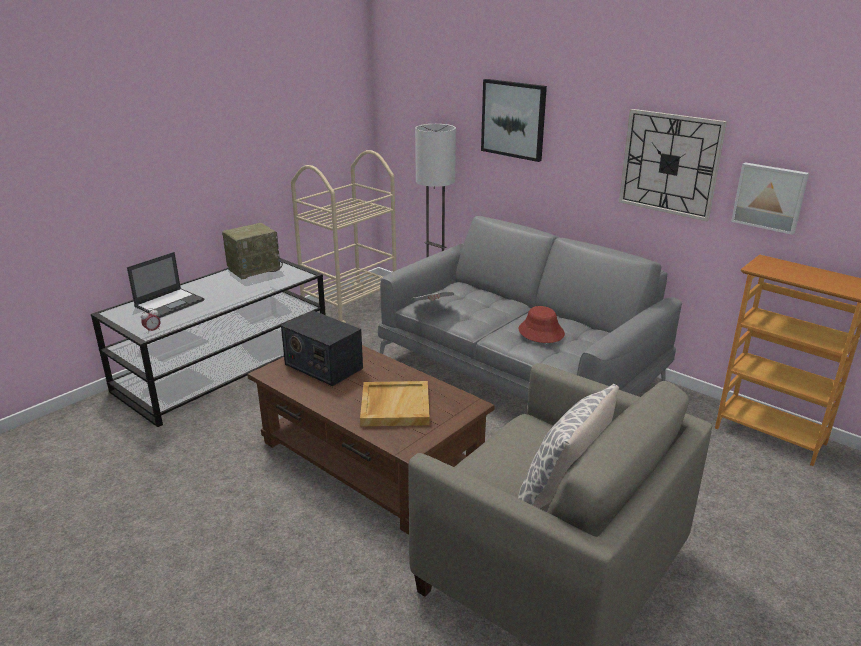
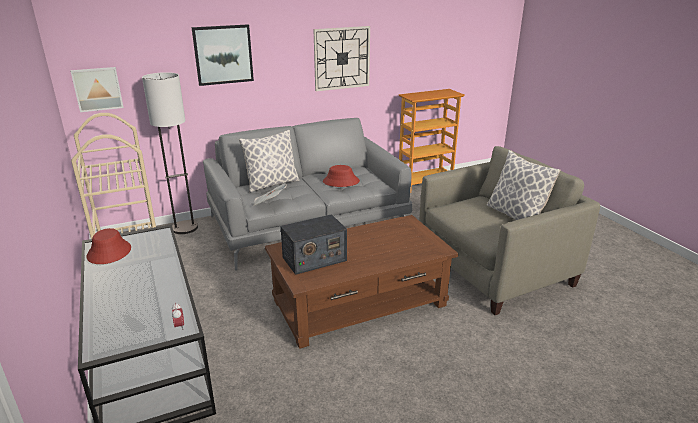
camera: 65 degrees left, 0 degrees up
(170, 303) = (123, 310): laptop -> none
(254, 269) = (109, 252): radio -> red hat
(394, 406) = (391, 244): beige tray -> none
(486, 296) = (271, 184): none -> pillow
(769, 197) = (395, 62): picture -> picture (97, 89)

